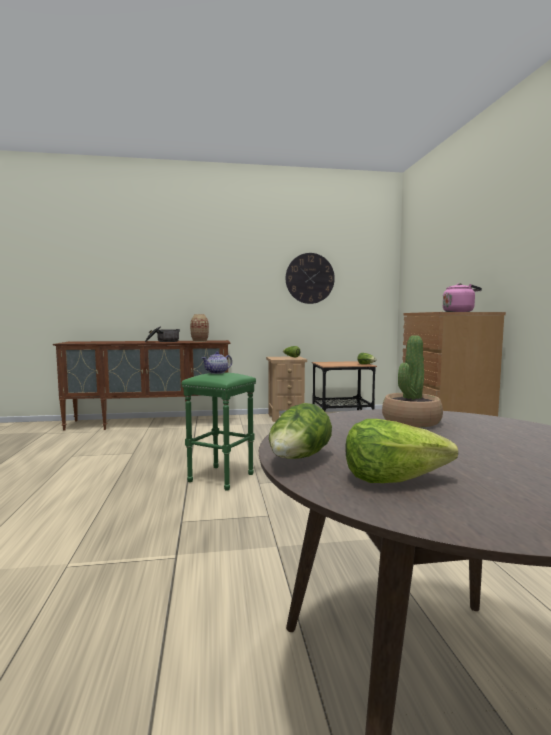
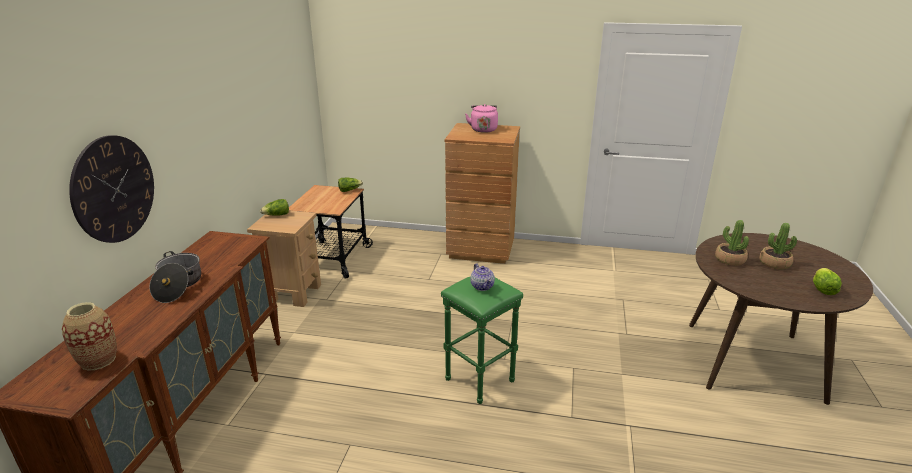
camera: 70 degrees left, 20 degrees up
(200, 341) = (212, 254): vase -> vase (98, 360)
(298, 459) = (805, 302): lettuce -> none
(310, 278) = (259, 96): wall clock -> wall clock (114, 189)
(459, 446) = (774, 263): none -> potted plant

